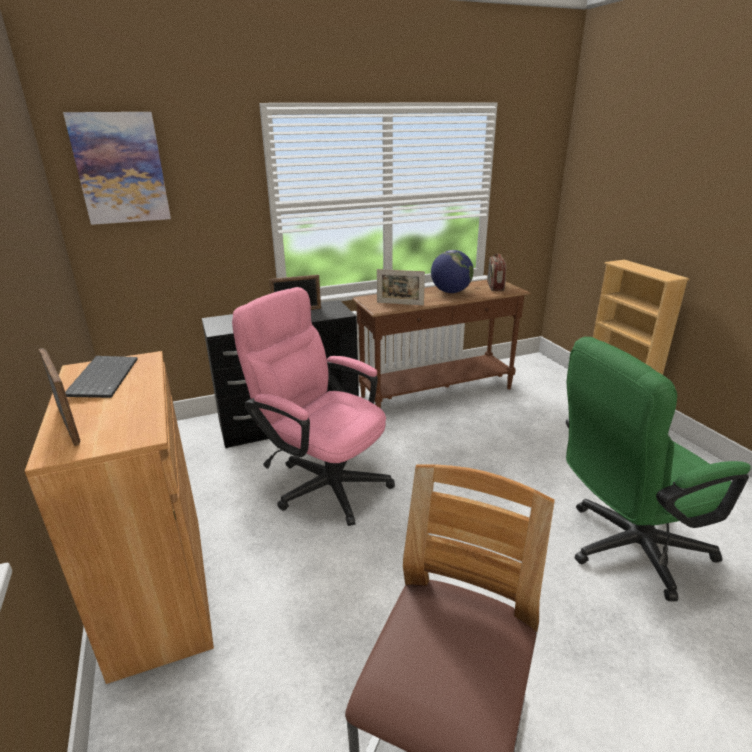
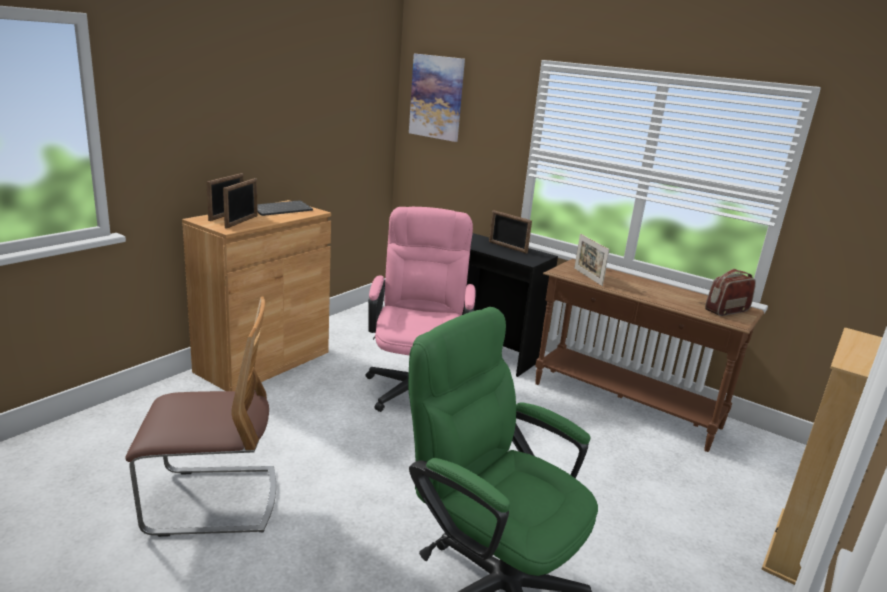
camera: 55 degrees right, 5 degrees down
(121, 418) = (242, 222): none -> picture frame
(450, 292) = (662, 292): globe -> none

